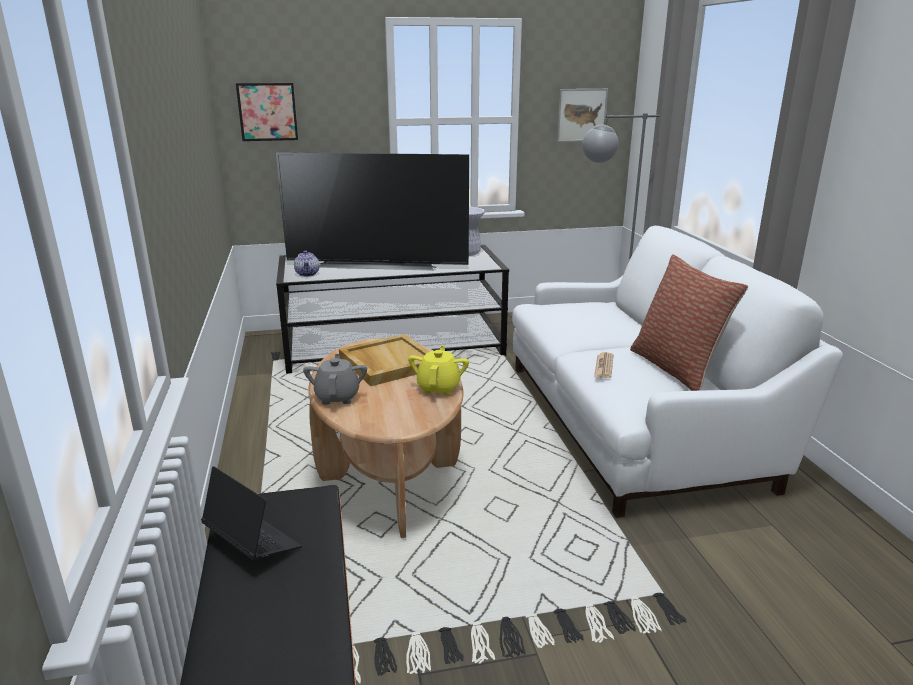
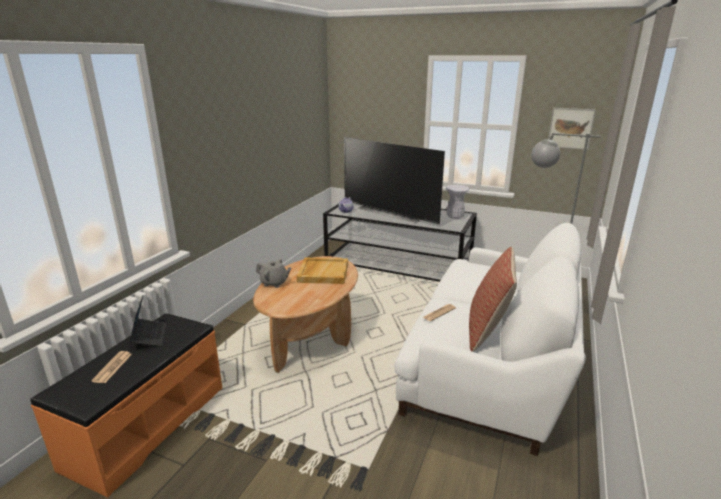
camera: 35 degrees right, 0 degrees up
(264, 616) = (112, 367): none -> newspaper
(267, 112) = (355, 112): picture -> none
(337, 397) = (274, 283): grey teapot -> grey teapot turned 75 degrees clockwise
(439, 388) = (326, 294): yellow teapot -> none

